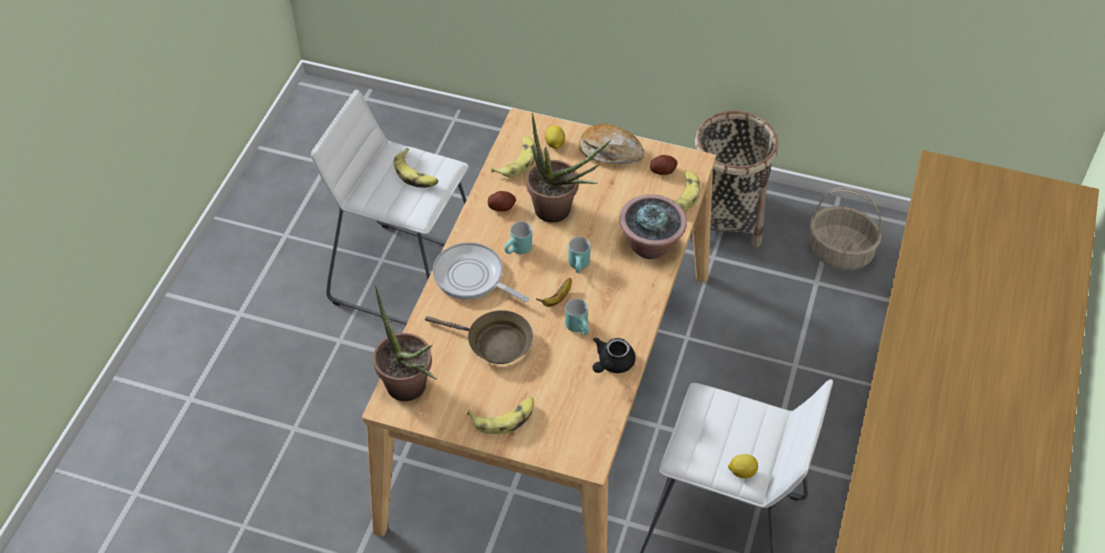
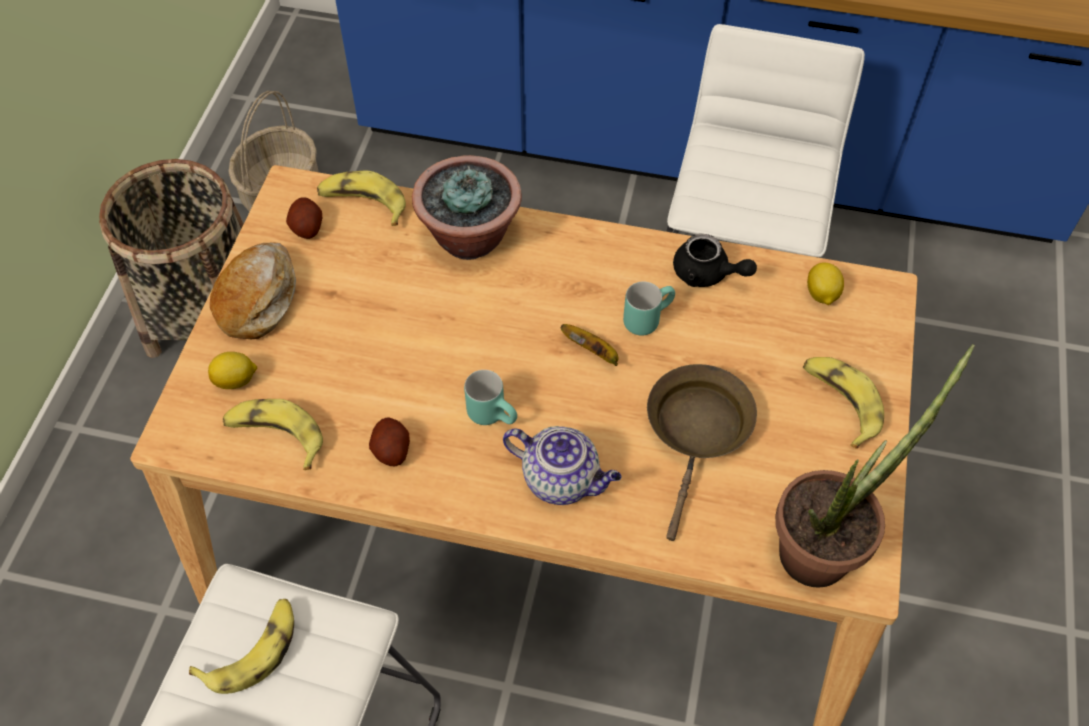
camera: 95 degrees left, 5 degrees up
(472, 278) = (562, 479): frying pan -> teapot
(559, 213) = (403, 361): potted plant -> none
(580, 266) = (521, 325): turquoise mug -> none
(741, 472) = (807, 166): lemon -> lemon (821, 295)

